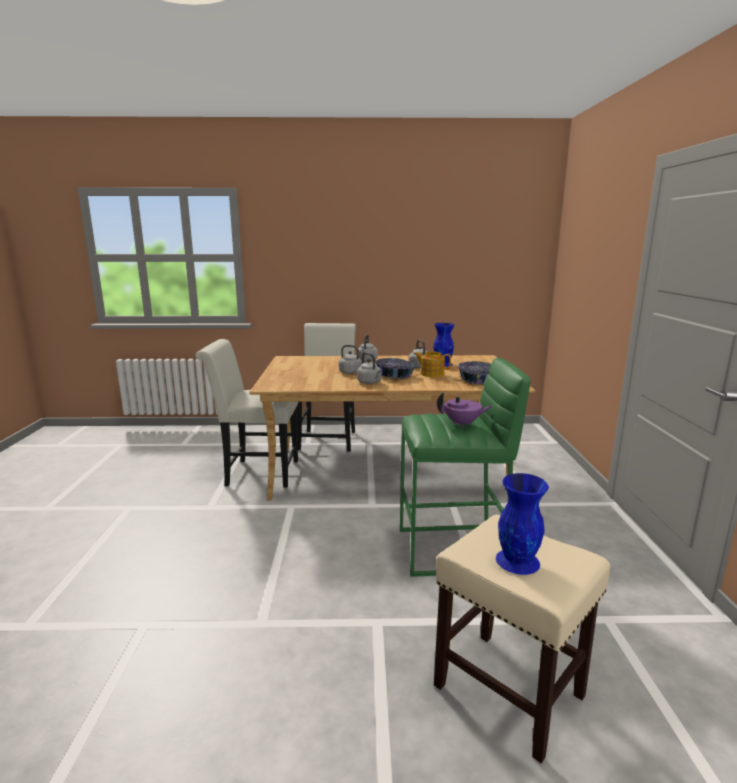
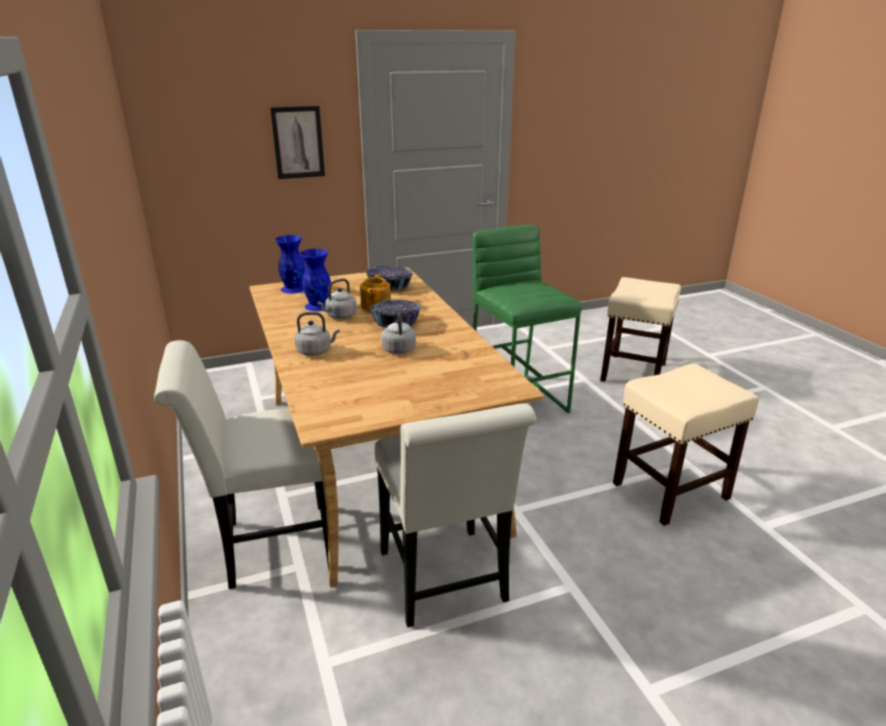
camera: 110 degrees left, 10 degrees up
(240, 589) = (671, 490): none -> beige stool
(370, 383) = (441, 331): grey kettle -> none
(462, 424) = (532, 284): purple teapot -> none
(518, 561) = (652, 290): blue vase -> blue vase (293, 288)
(607, 268) = (298, 142): none -> picture

